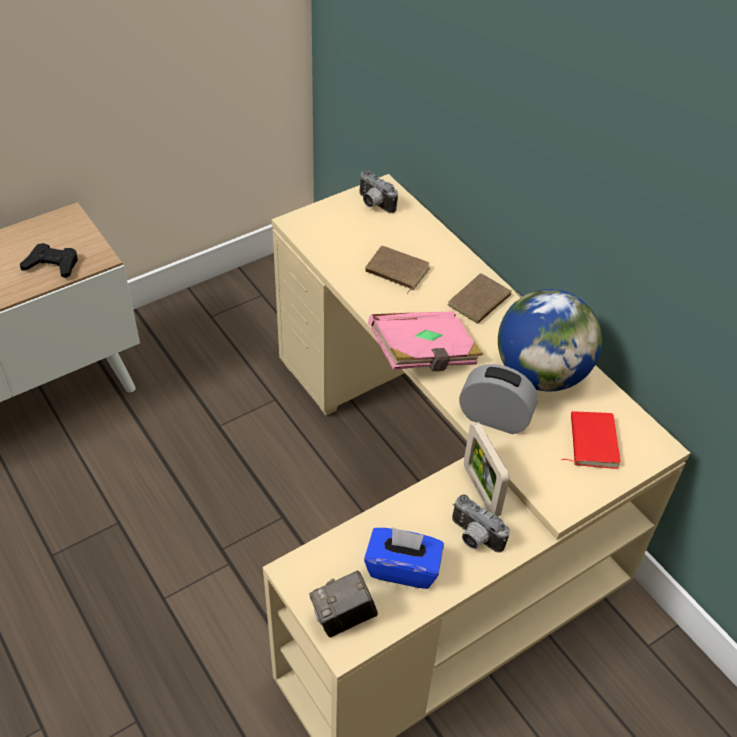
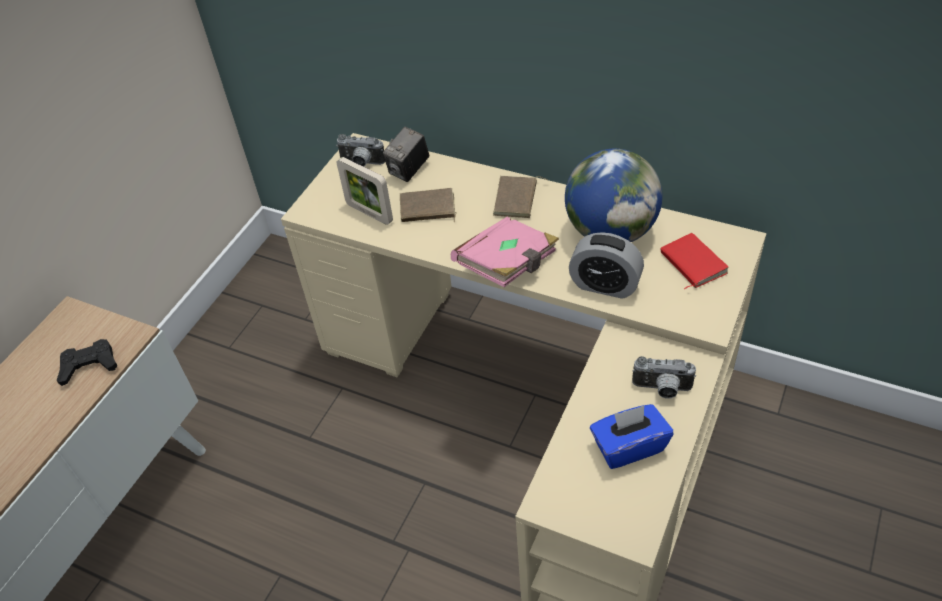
camera: 25 degrees left, 0 degrees up
(343, 618) = (617, 516): camera -> camera (409, 170)
(481, 491) = (637, 350): picture frame -> picture frame (369, 213)
(494, 418) = (605, 285): alarm clock -> alarm clock turned 150 degrees counterclockwise

